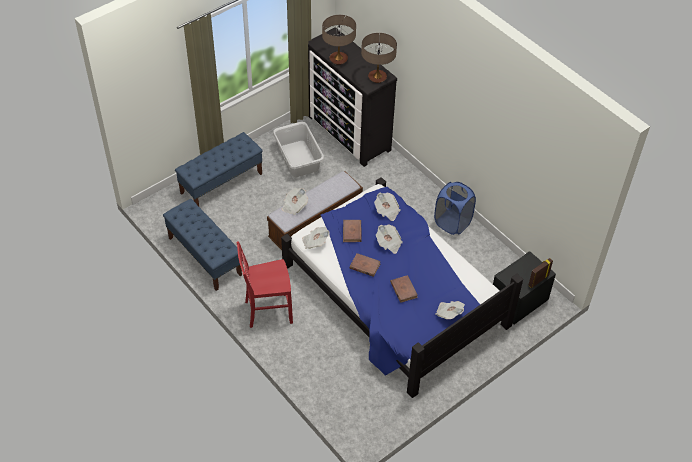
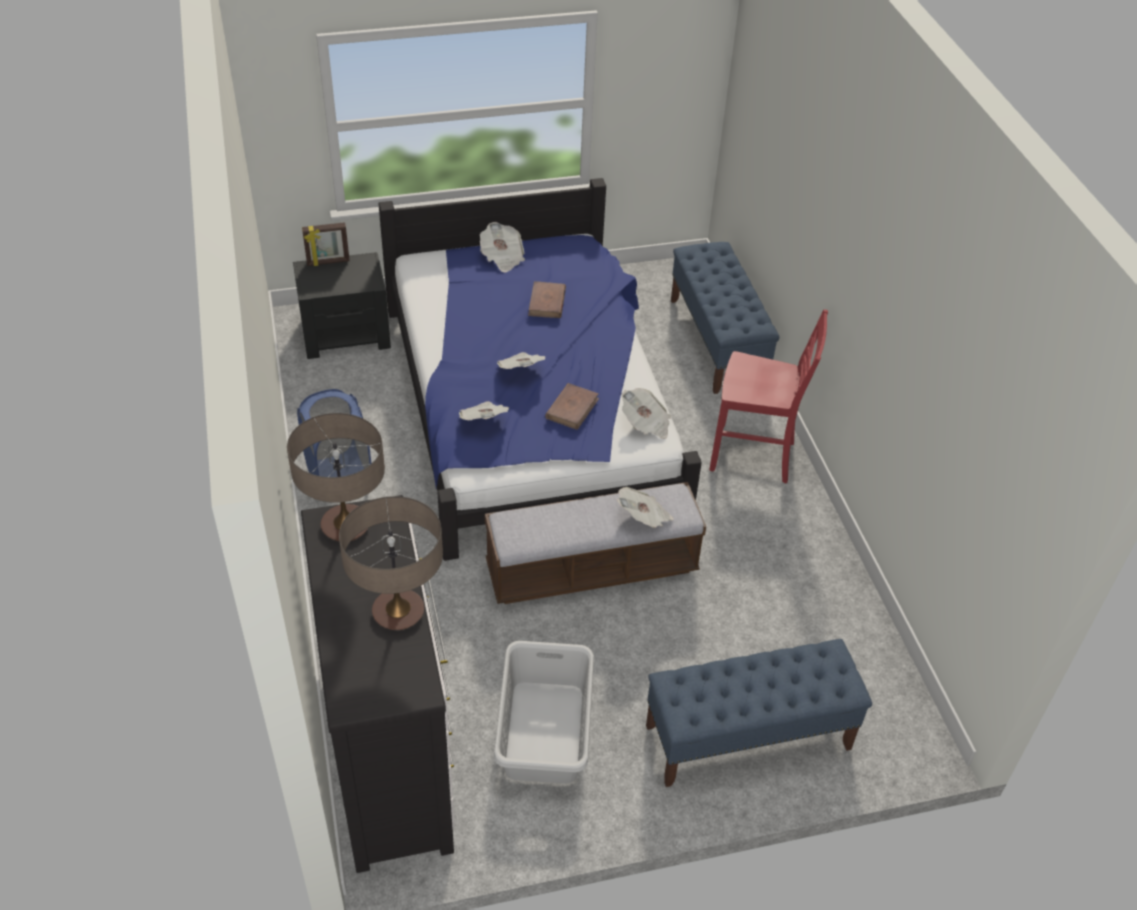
camera: 155 degrees left, 5 degrees down
(204, 256) = (836, 588): blue bench -> blue bench (717, 342)
(364, 266) = (586, 352): brown book -> none

